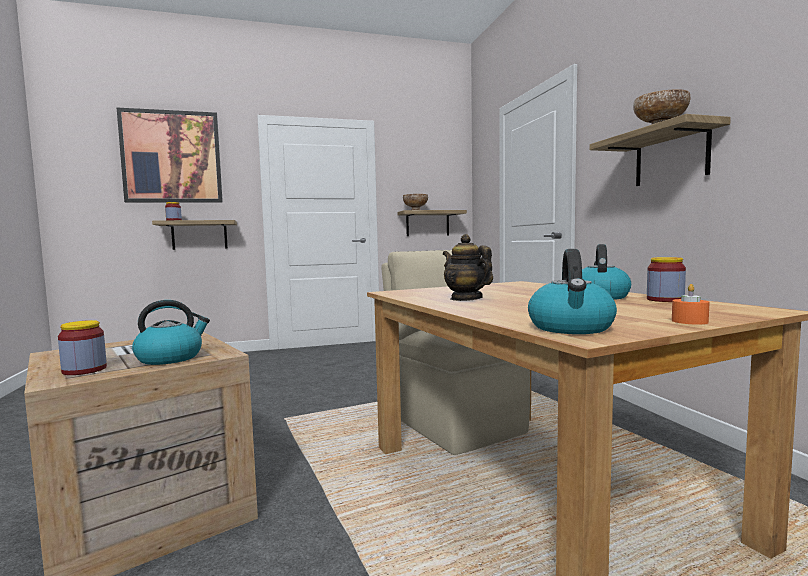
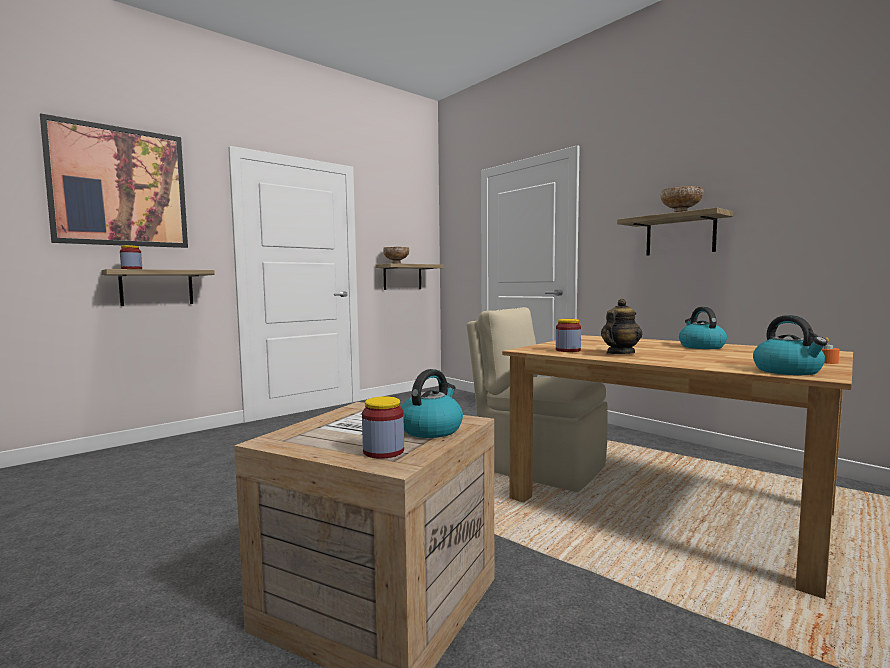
camera: 25 degrees left, 0 degrees up
(466, 299) = (620, 353): teapot -> teapot turned 105 degrees clockwise
(665, 300) = (749, 347): jar -> jar (568, 350)

